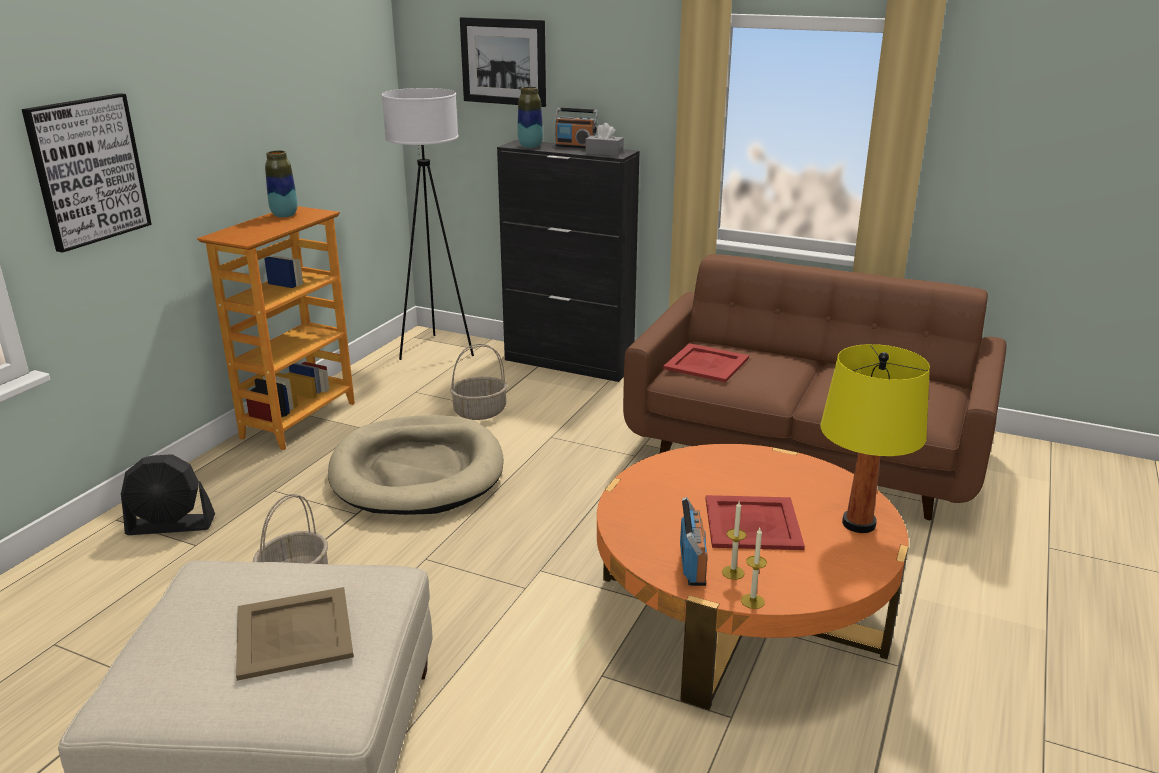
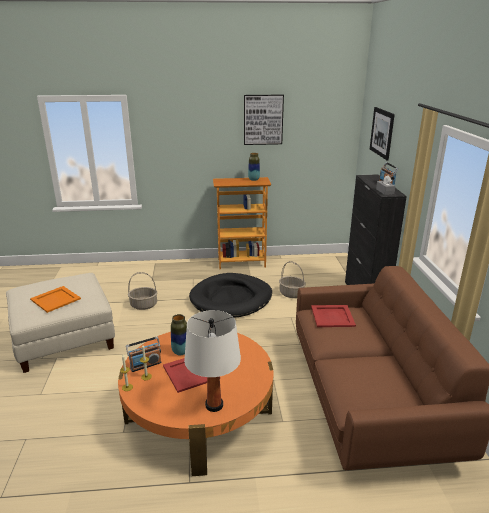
camera: 60 degrees right, 0 degrees up
(88, 171) = (172, 145): picture -> picture (263, 119)
(171, 525) = (158, 272): black fan -> none
(295, 633) = (55, 299): beige tray -> orange tray
(417, 471) = (231, 298): beige dog bed -> black dog bed
(436, 350) = (331, 264): white floor lamp -> none
(530, 146) = (368, 179): vase -> vase (180, 352)
(858, 523) = (214, 405): yellow table lamp -> white table lamp

